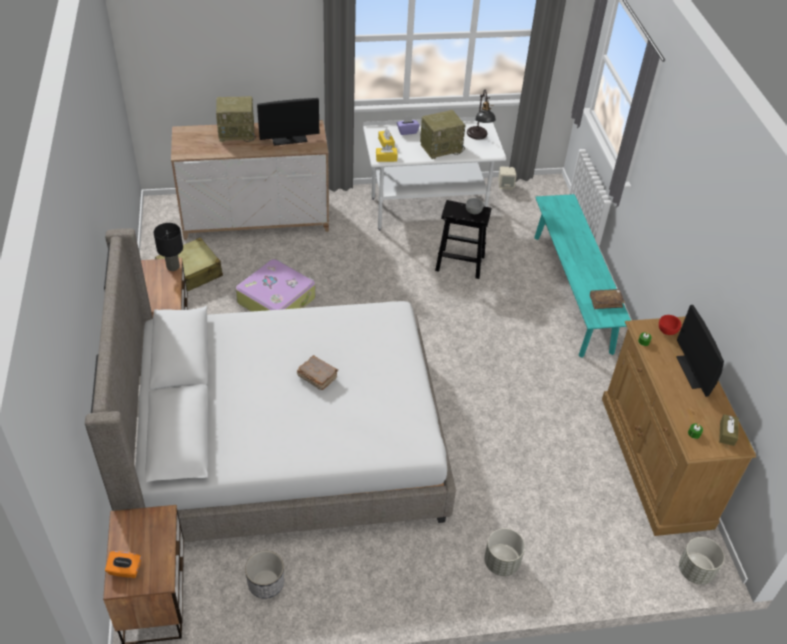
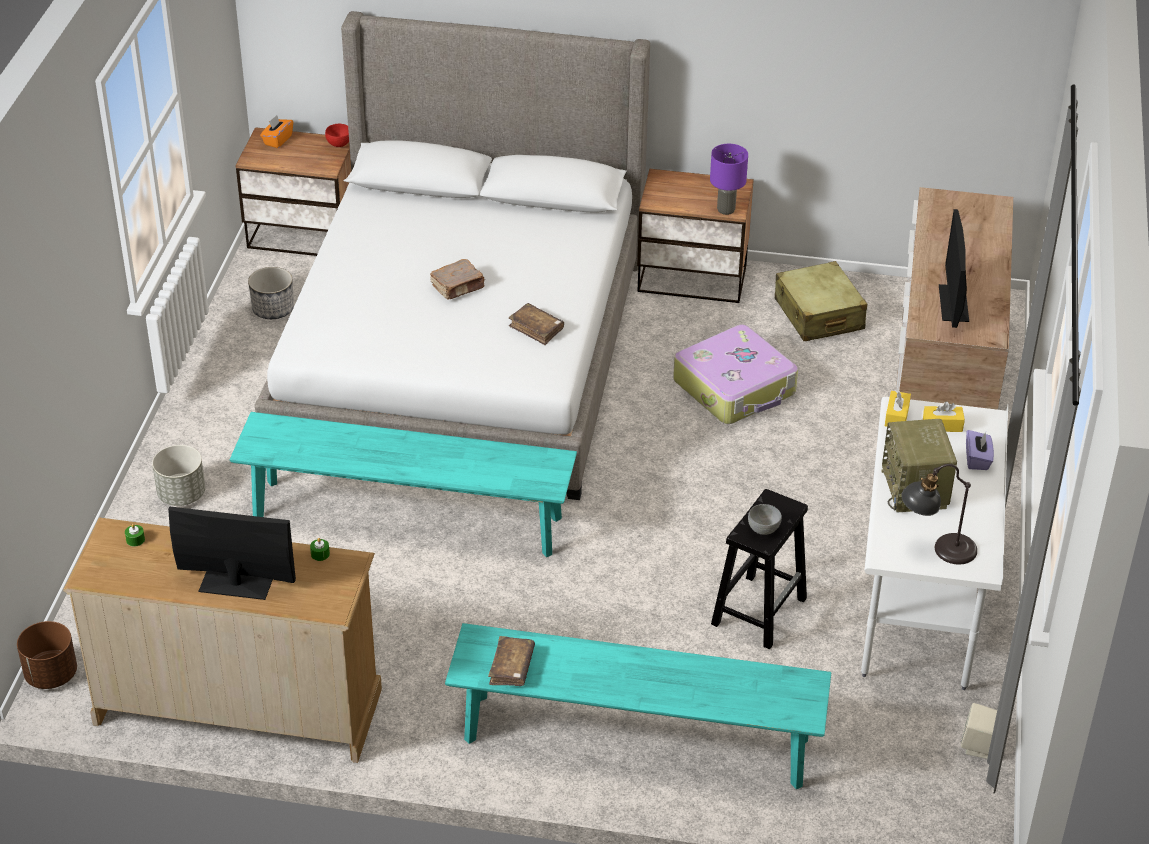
camera: 110 degrees right, 5 degrees down
(173, 268) = (725, 210): black table lamp -> purple table lamp
(237, 133) = (982, 255): radio -> none
(347, 327) = (536, 329): none -> brown book
(462, 426) = (407, 517): none -> turquoise bench
(667, 331) = (325, 589): red bowl -> red bowl (339, 144)
(695, 571) = (51, 674): grey planter -> brown planter
(727, 433) = (114, 573): brown tissue box -> none

